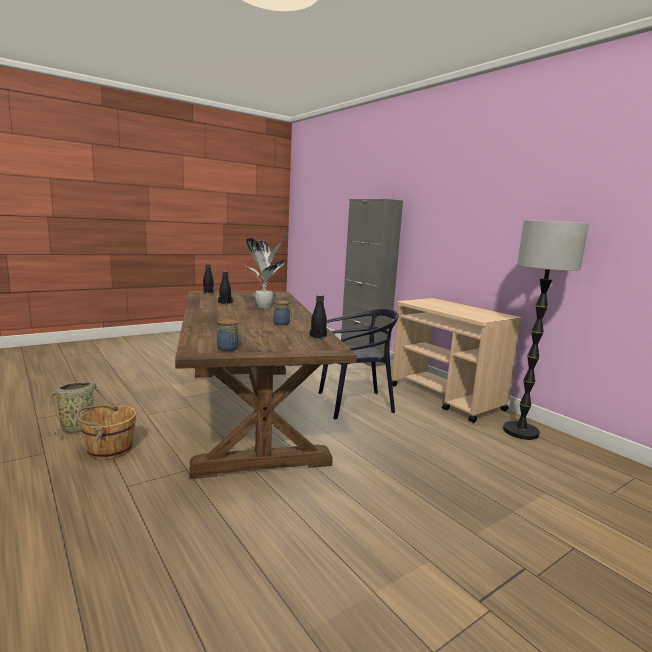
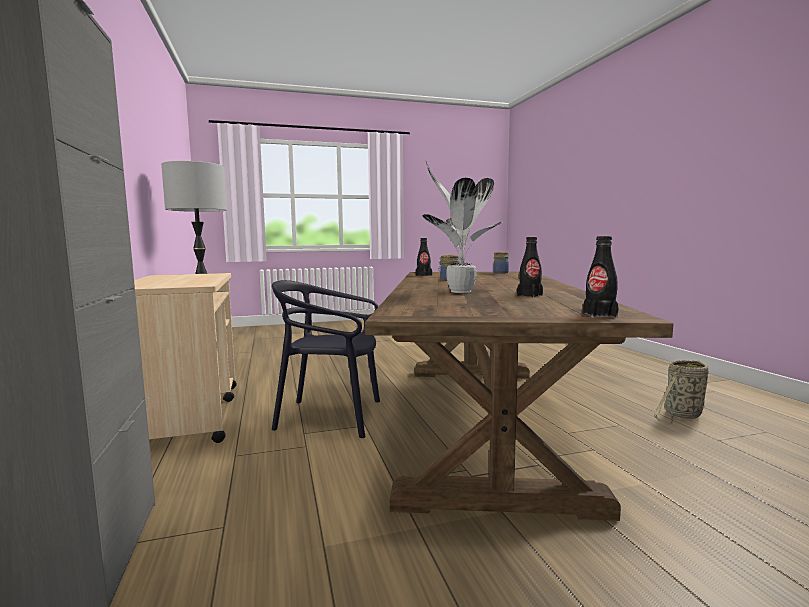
camera: 160 degrees left, 5 degrees down
(109, 449) = (616, 394): brown bucket -> none

